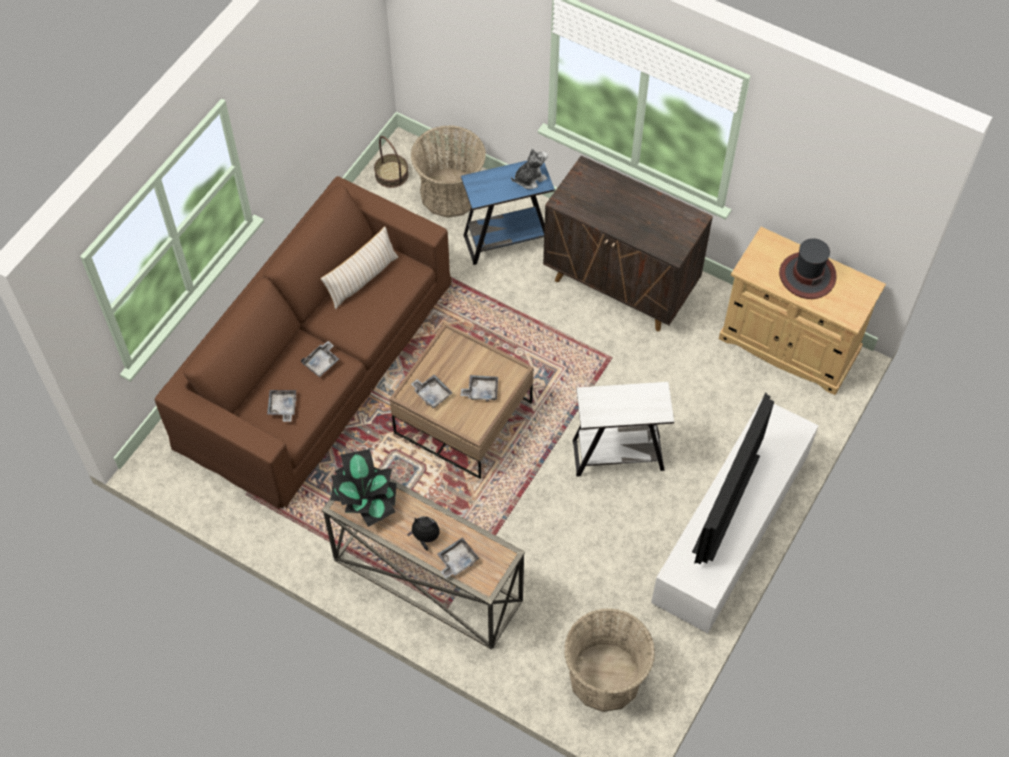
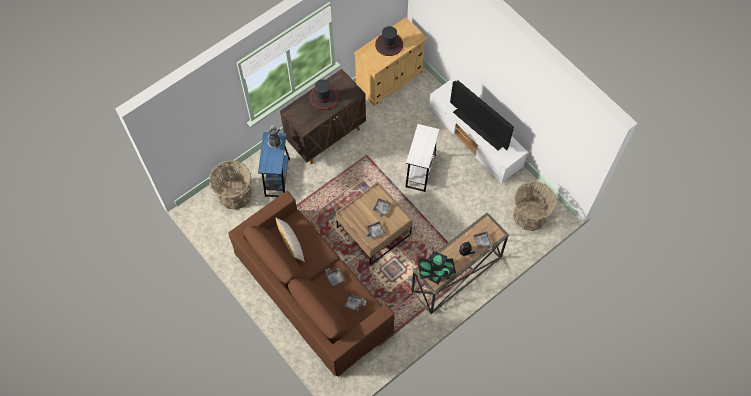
camera: 70 degrees left, 5 degrees up
(391, 174) = (209, 218): basket -> none
(637, 208) = (323, 97): none -> hat

